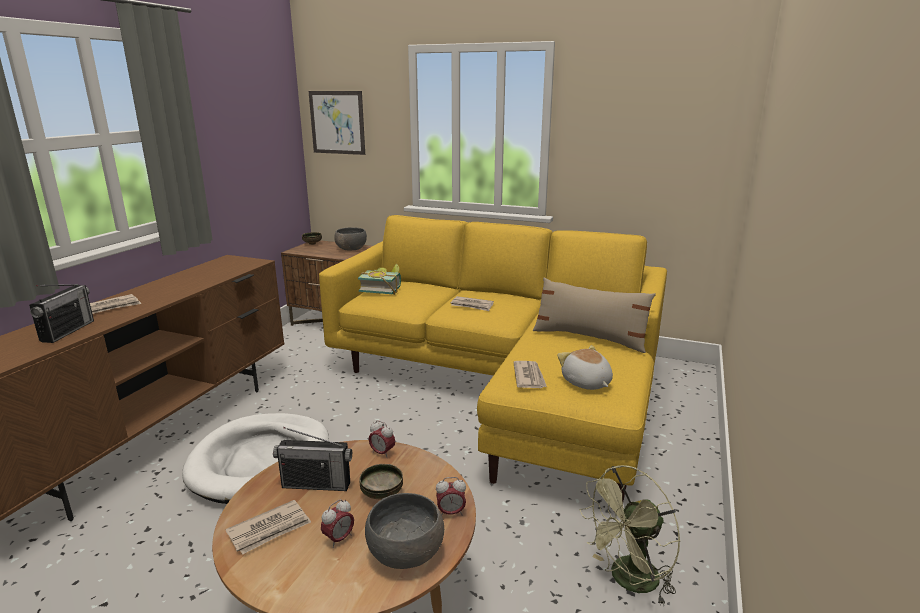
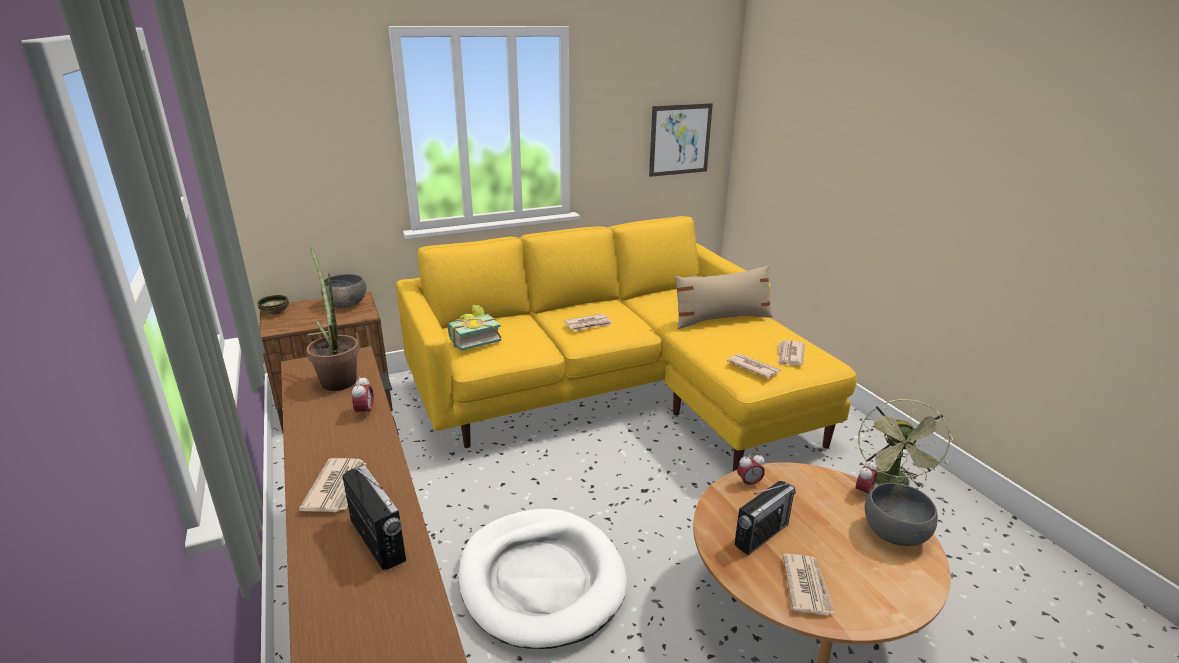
camera: 45 degrees left, 5 degrees up
(224, 268) = (338, 378): none -> potted plant
(337, 122) = (281, 135): picture -> picture (680, 139)
(339, 539) = (852, 556): alarm clock -> alarm clock (365, 412)
(382, 493) = (809, 509): bowl -> none
(586, 383) = (790, 355): plush toy -> newspaper

